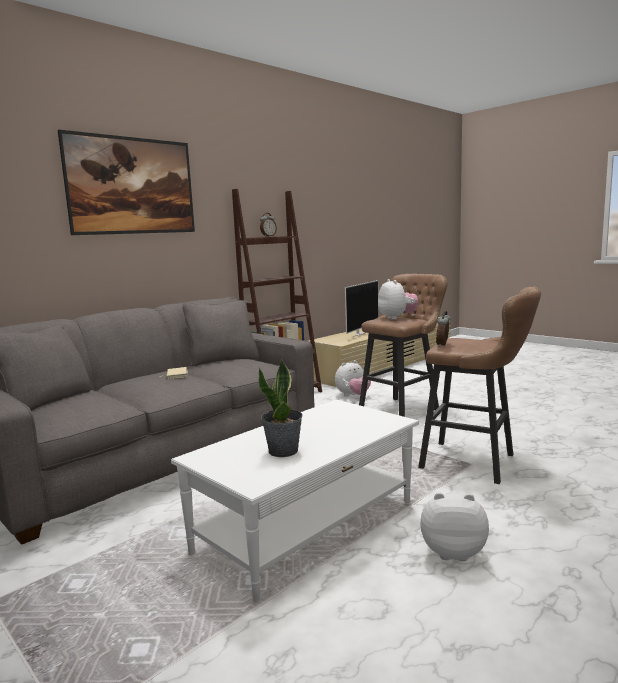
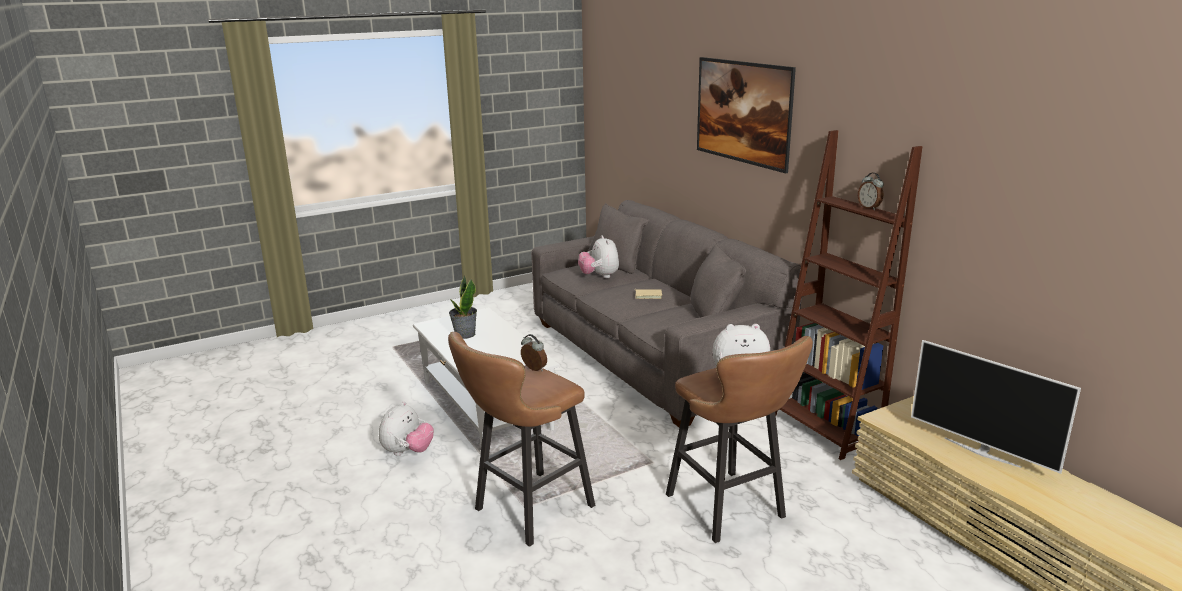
camera: 105 degrees right, 10 degrees up
(353, 395) = (812, 482): plush toy -> plush toy (599, 276)

